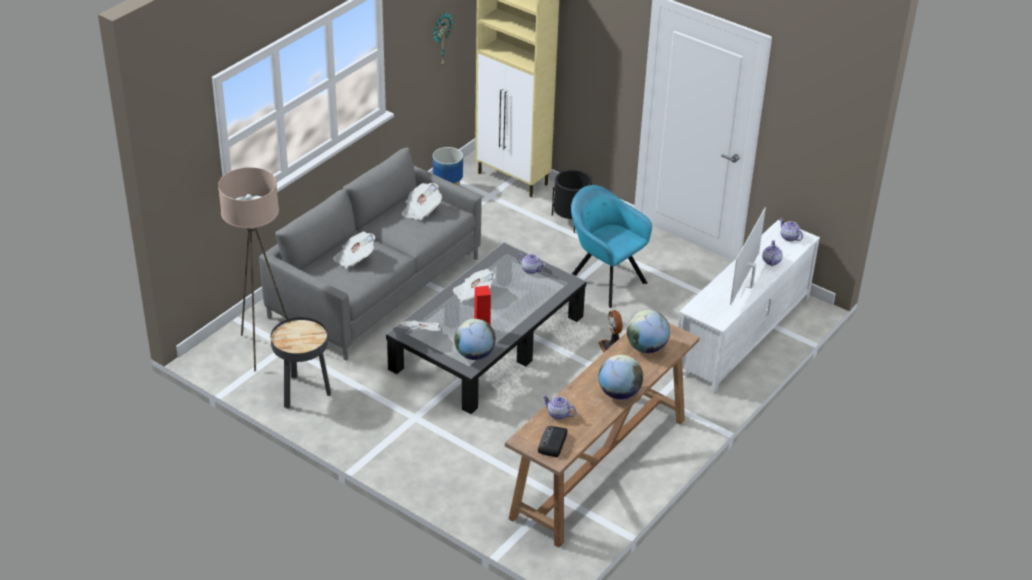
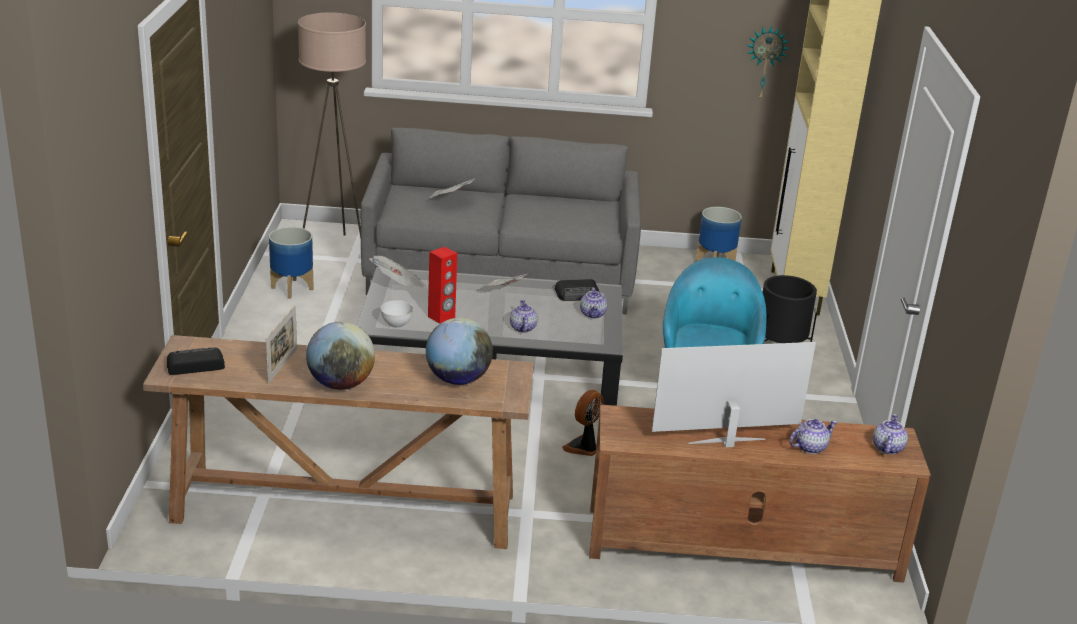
camera: 55 degrees right, 10 degrees down
(303, 392) = (291, 288): black side table -> planter
(421, 210) = (578, 210): newspaper -> none
(474, 355) = (396, 324): globe -> white bowl
(501, 264) = (578, 294): none -> radio
(558, 414) = (256, 354): teapot -> teapot (522, 328)
(580, 408) = (282, 365): none -> picture frame
(742, 334) = (741, 544): white tv stand -> brown tv stand

